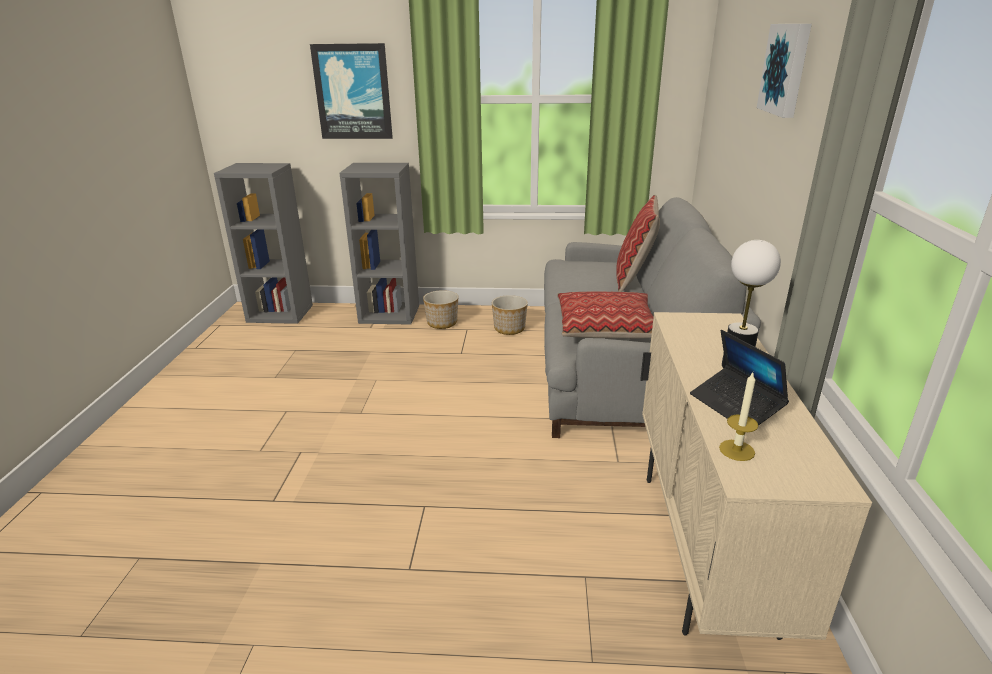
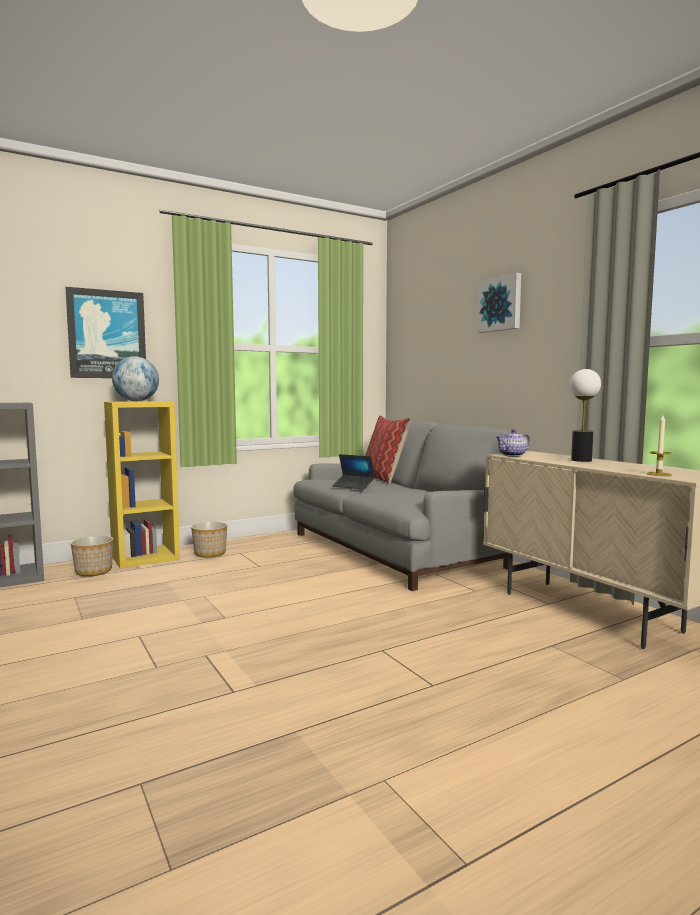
camera: 35 degrees left, 20 degrees down
(373, 166) = (136, 401): none -> globe
(390, 314) = (146, 557): grey bookcase -> yellow bookcase
(510, 328) = (278, 546): planter -> planter (94, 571)
(607, 327) = (417, 495): pillow -> none
(680, 324) = (513, 455): none -> teapot
(735, 406) = (618, 467): laptop -> laptop (353, 486)

